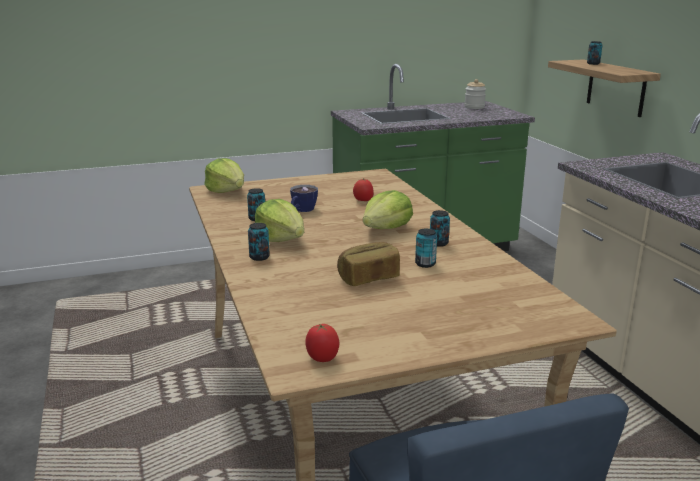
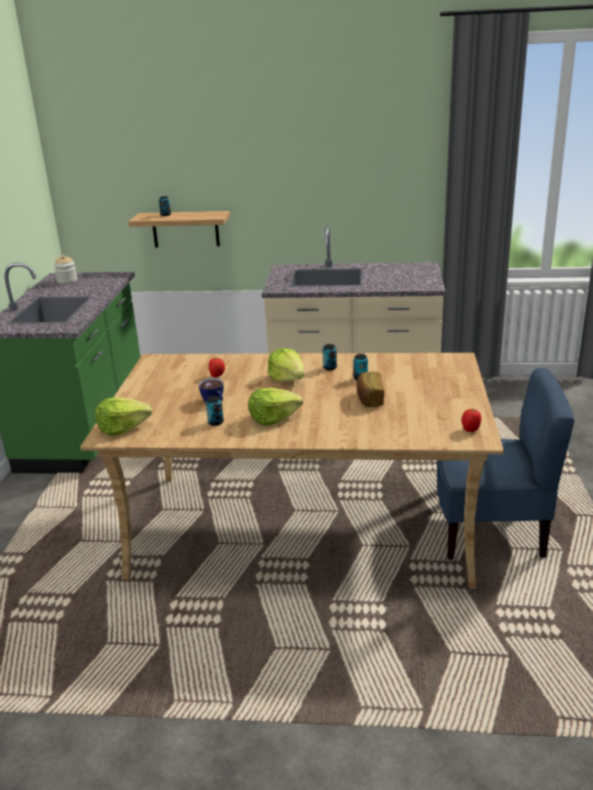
camera: 65 degrees left, 5 degrees up
(259, 257) = (303, 431): can -> none

